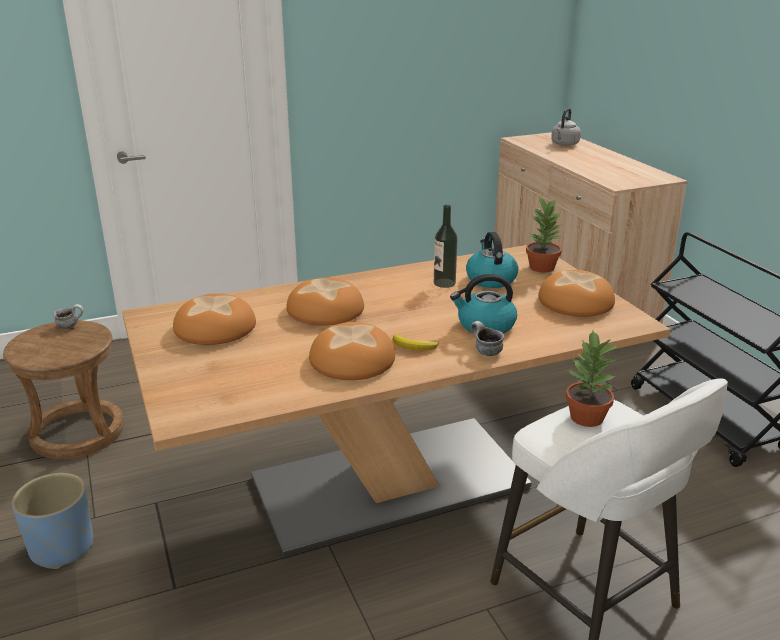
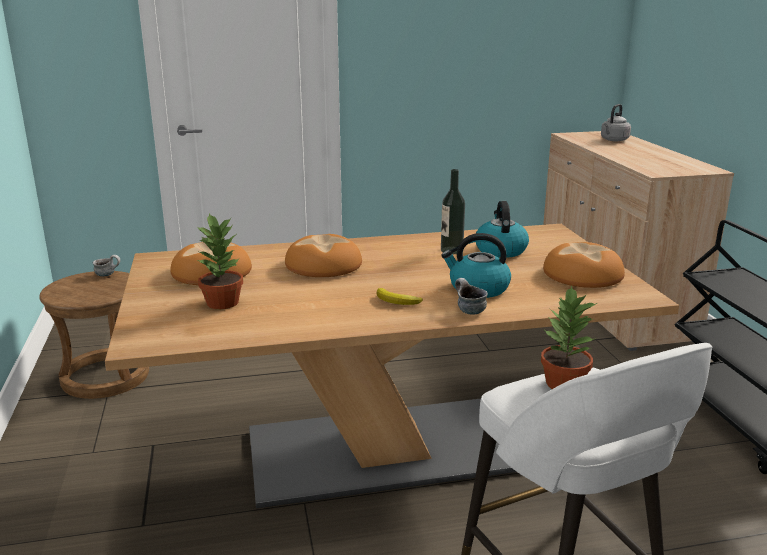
camera: 10 degrees right, 5 degrees down
(62, 547) = (54, 475): blue planter -> none
(351, 359) = (329, 307): bread -> none
(542, 267) = (558, 243): potted plant -> potted plant (223, 302)

